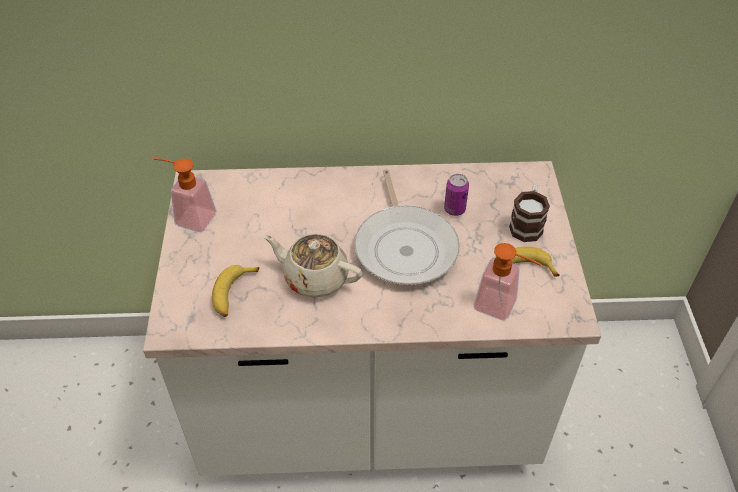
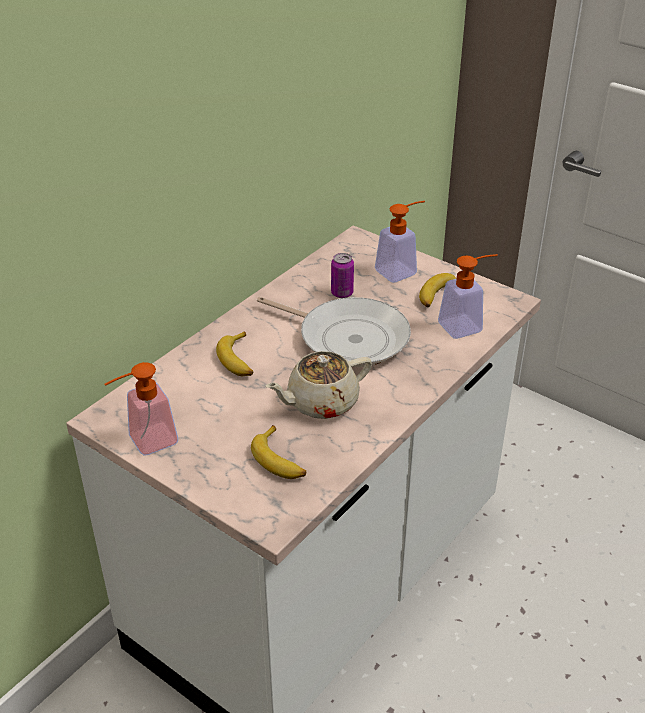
camera: 50 degrees left, 10 degrees down
(315, 206) = (239, 360): none -> banana
(527, 224) = (401, 270): mug -> soap dispenser

